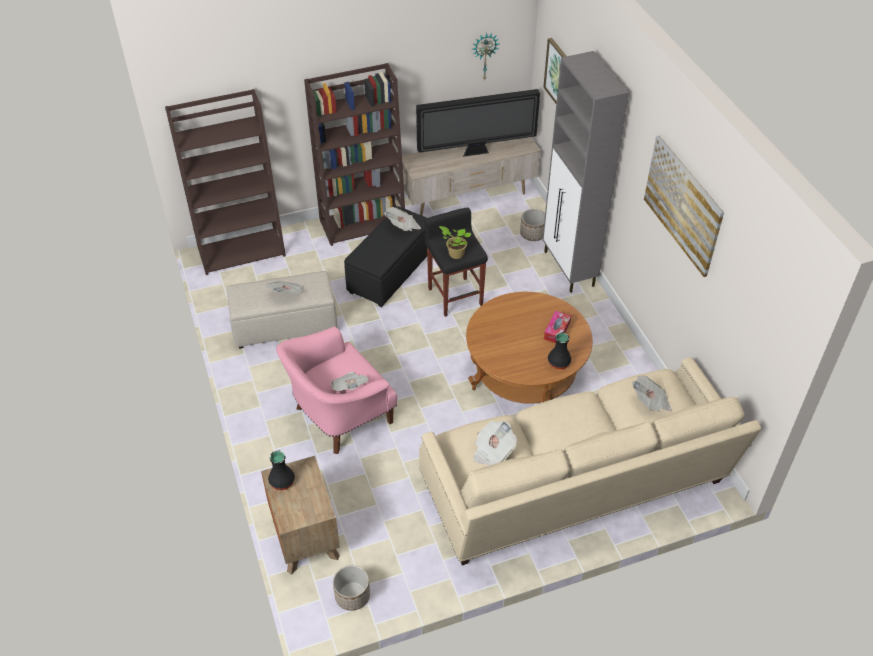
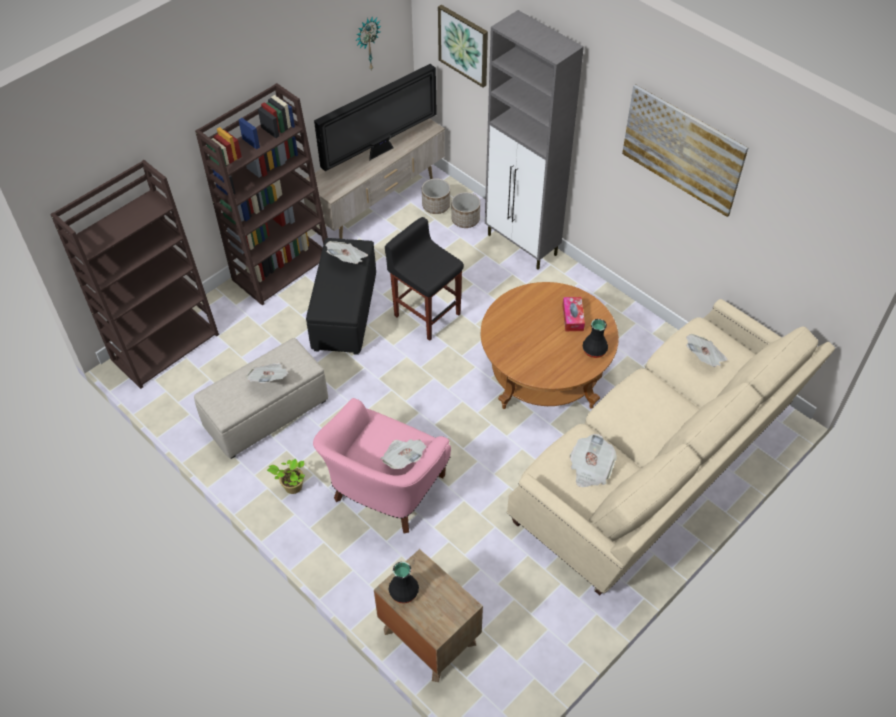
camera: 25 degrees left, 5 degrees up
(352, 596) = (513, 676): planter -> planter (436, 206)
(455, 254) = (430, 272): potted plant -> potted plant (292, 487)

